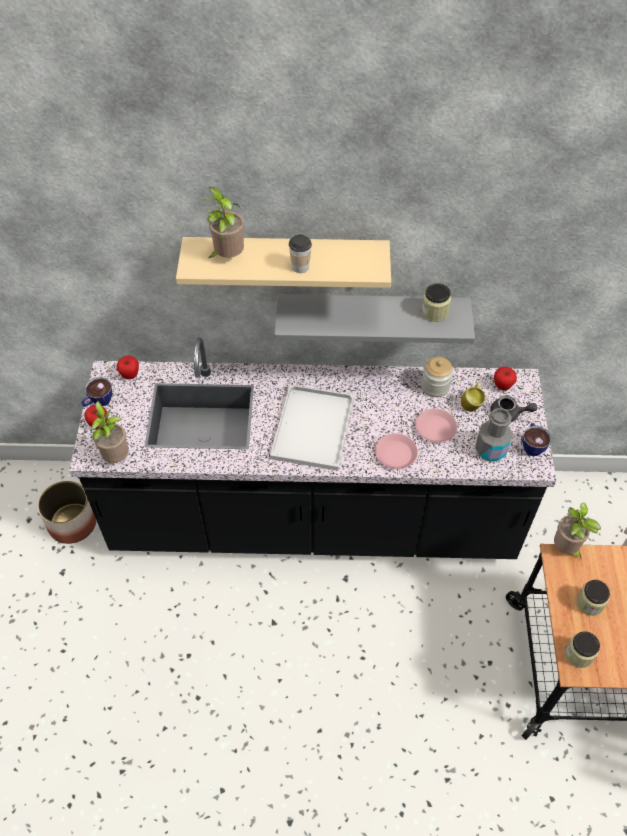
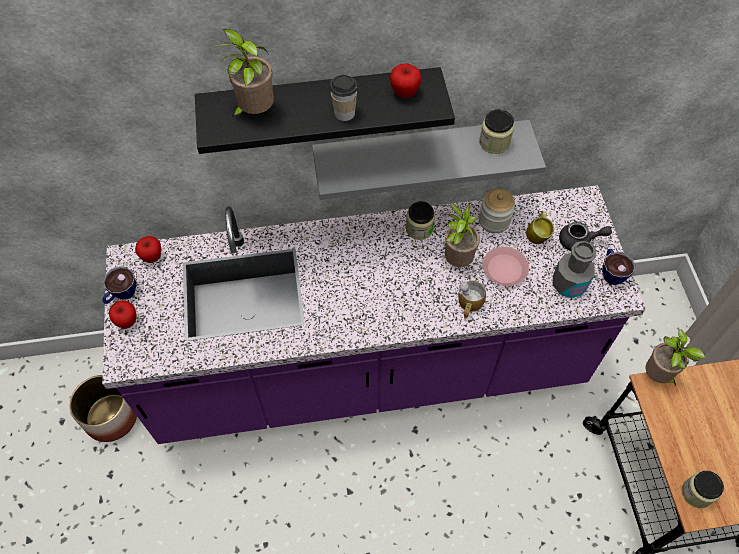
camera: 10 degrees left, 5 degrees up
(116, 456) = (155, 358): potted plant -> potted plant (456, 260)
(286, 260) = (321, 106): beige shelf -> black shelf
(312, 426) = (370, 287): white tray -> none
(313, 520) = (369, 371): black counter -> purple counter
(396, 454) = (468, 305): pink plate -> mug
(502, 386) = (565, 210): apple -> apple (404, 93)
(589, 603) = (695, 433): jar -> jar (419, 229)

